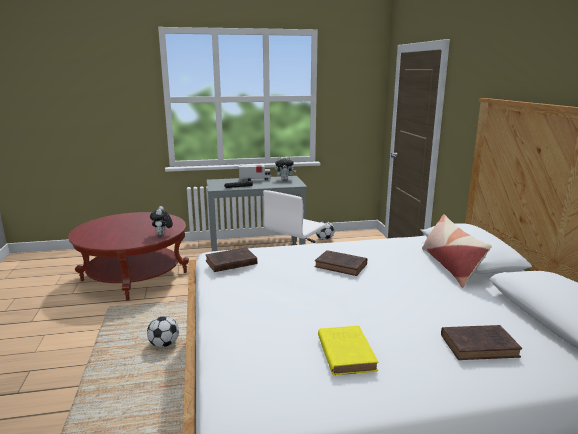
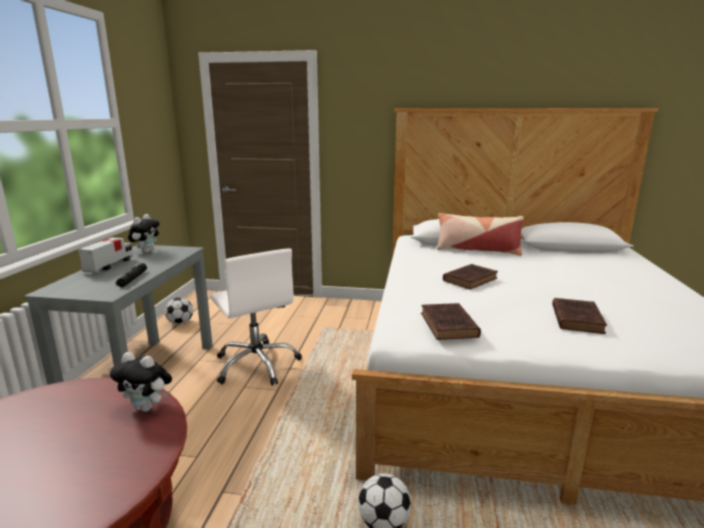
camera: 70 degrees left, 0 degrees up
(345, 352) = (648, 306): yellow book -> none
(481, 346) = (617, 269): brown book -> brown book (576, 318)

